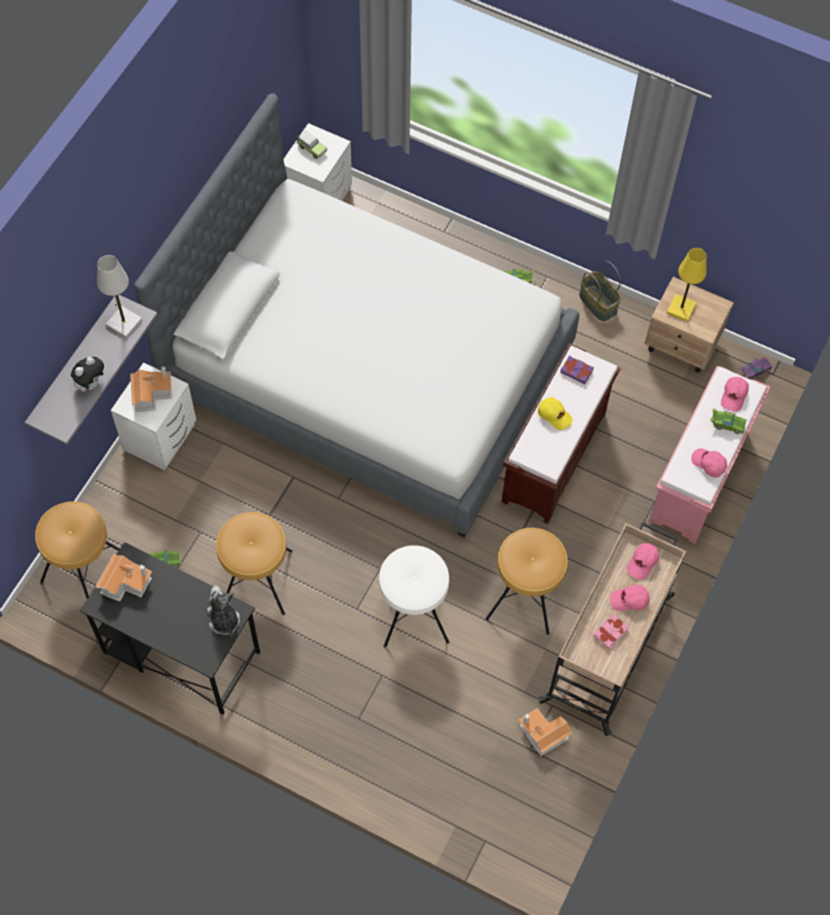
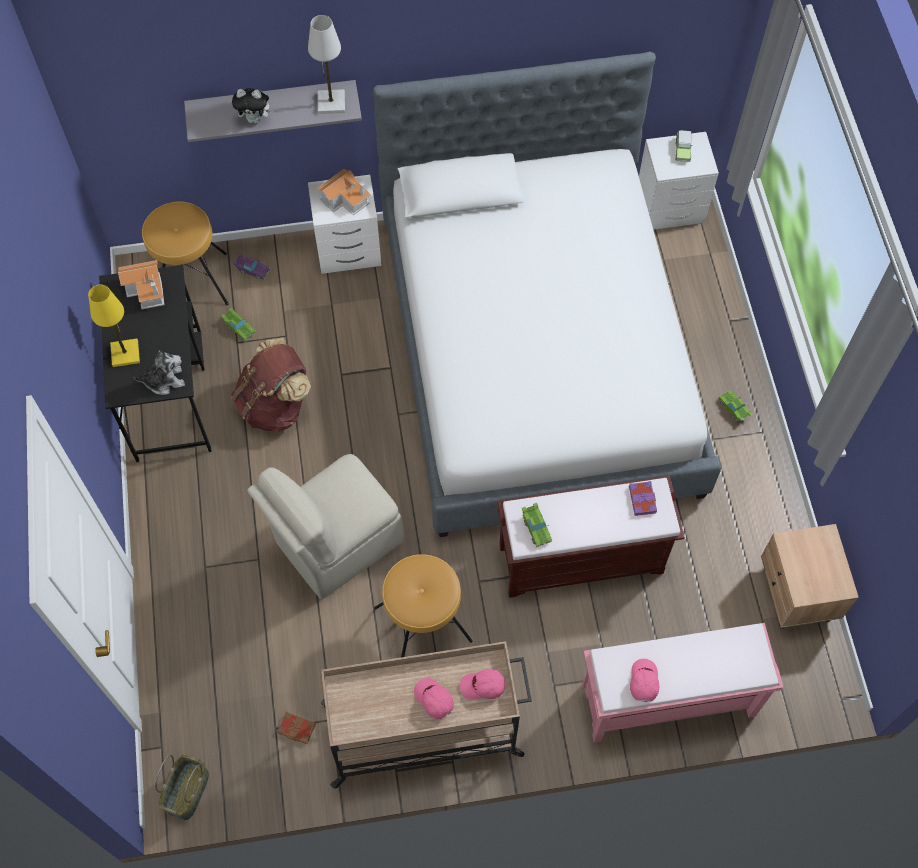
camera: 55 degrees right, 0 degrees up
(223, 619) = (164, 380): plush toy -> plush toy turned 45 degrees clockwise
(257, 579) = (275, 405): brown stool -> brown backpack
(413, 612) = (336, 543): white stool -> beige chair
(542, 734) = (296, 729): toy house -> brown book
(554, 415) = (579, 511): yellow cap -> none
(598, 303) = (774, 492): basket -> basket (188, 792)
(610, 632) = (387, 703): pink book -> none
(681, 308) = (806, 554): yellow table lamp -> yellow table lamp (125, 353)
(726, 424) = (701, 671): green toy car -> green toy car (536, 528)
(734, 396) = (739, 658): pink cap -> none
(754, 371) = (828, 679): purple toy car -> purple toy car (252, 270)

